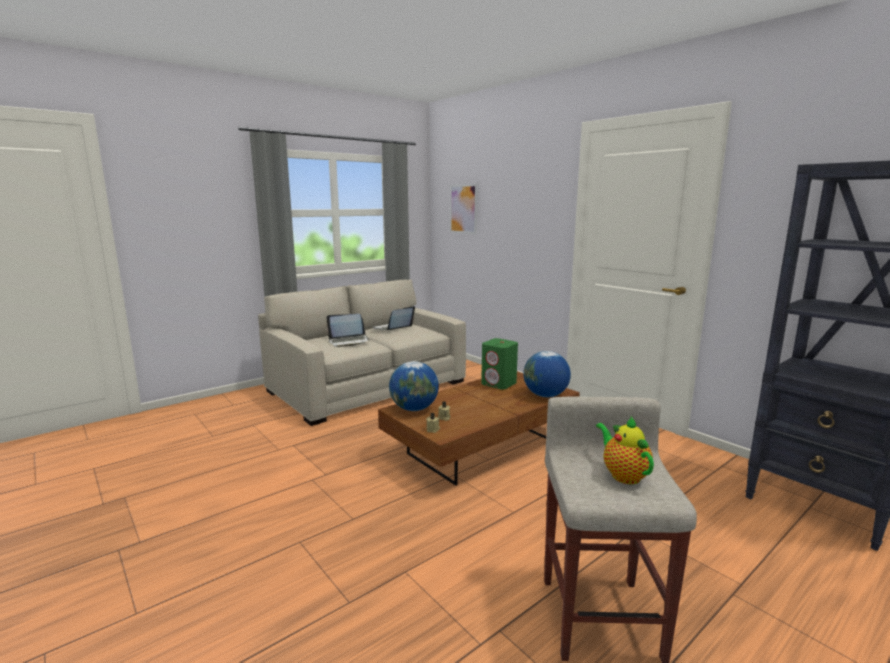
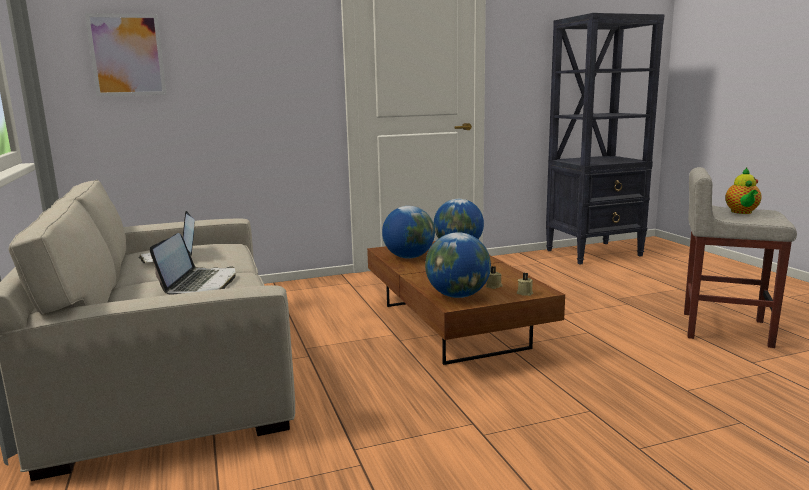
camera: 70 degrees left, 0 degrees up
(499, 384) = (409, 257): green speaker -> globe
(623, 475) = (742, 212): teapot -> teapot turned 75 degrees counterclockwise

